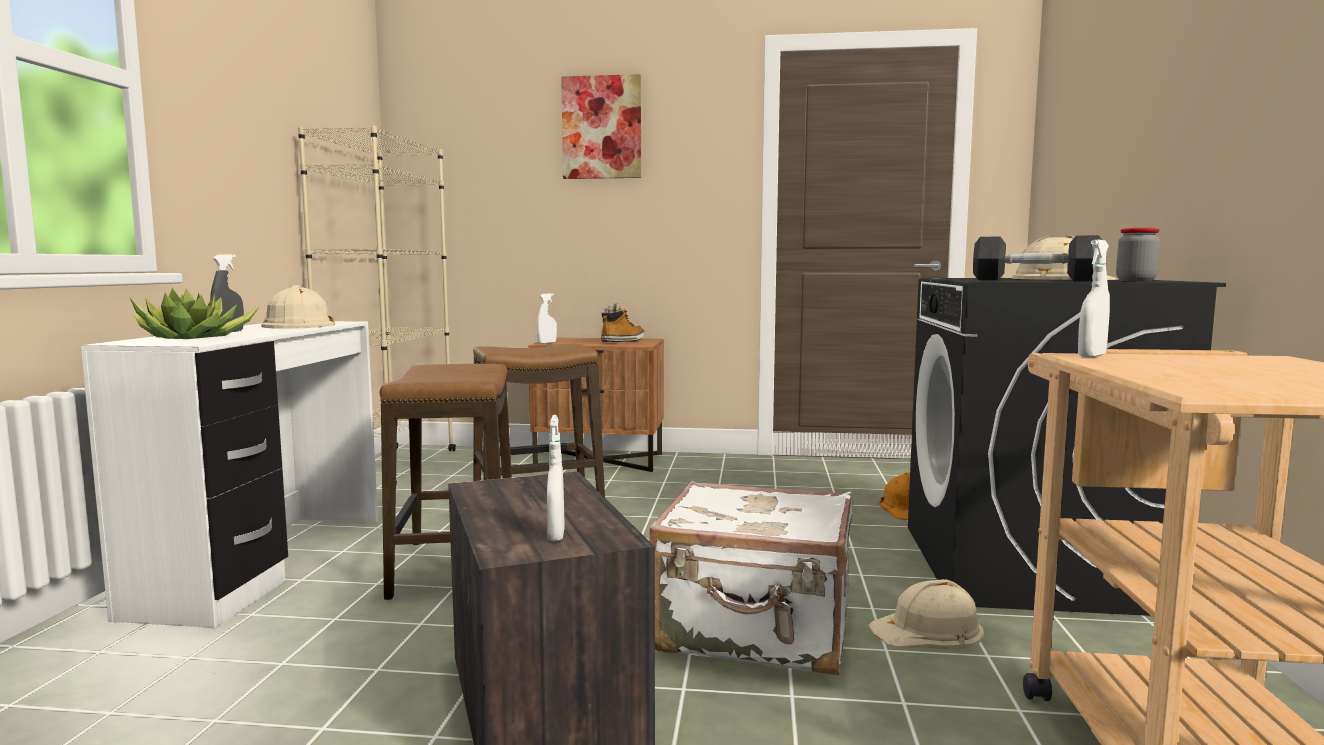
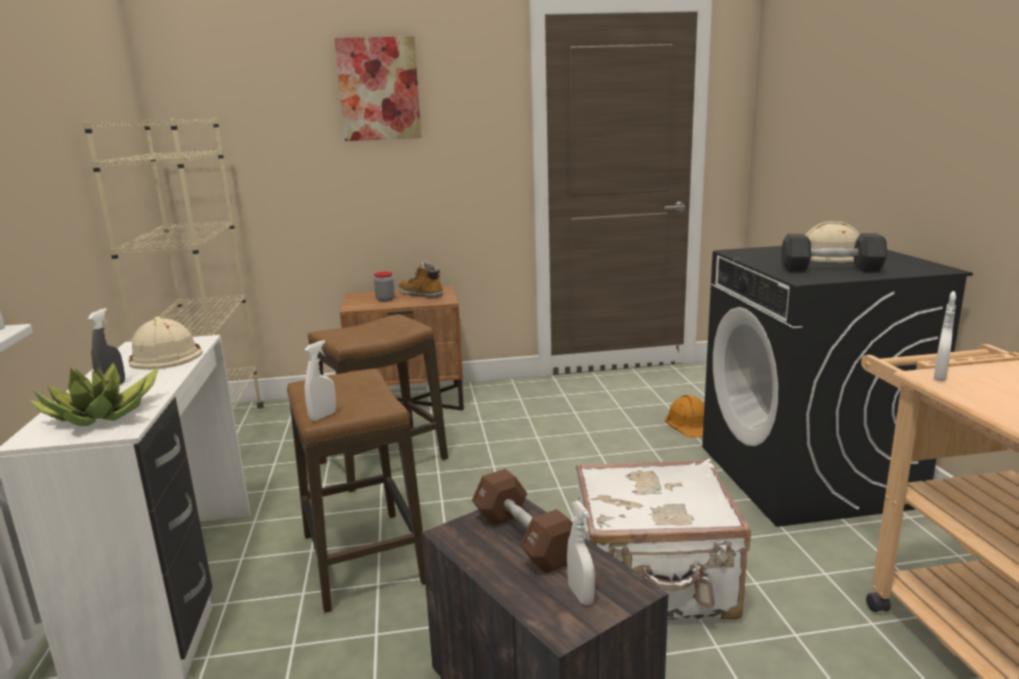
camera: 15 degrees left, 10 degrees up
(546, 497) = (524, 538): none -> brown dumbbell
(547, 343) = (354, 306): white spray bottle -> white spray bottle (323, 416)
(623, 341) = (421, 295): boot -> boot turned 75 degrees counterclockwise
(928, 630) = (773, 556): beige hard hat -> none
(1135, 281) = (905, 268): jar -> jar (385, 300)

